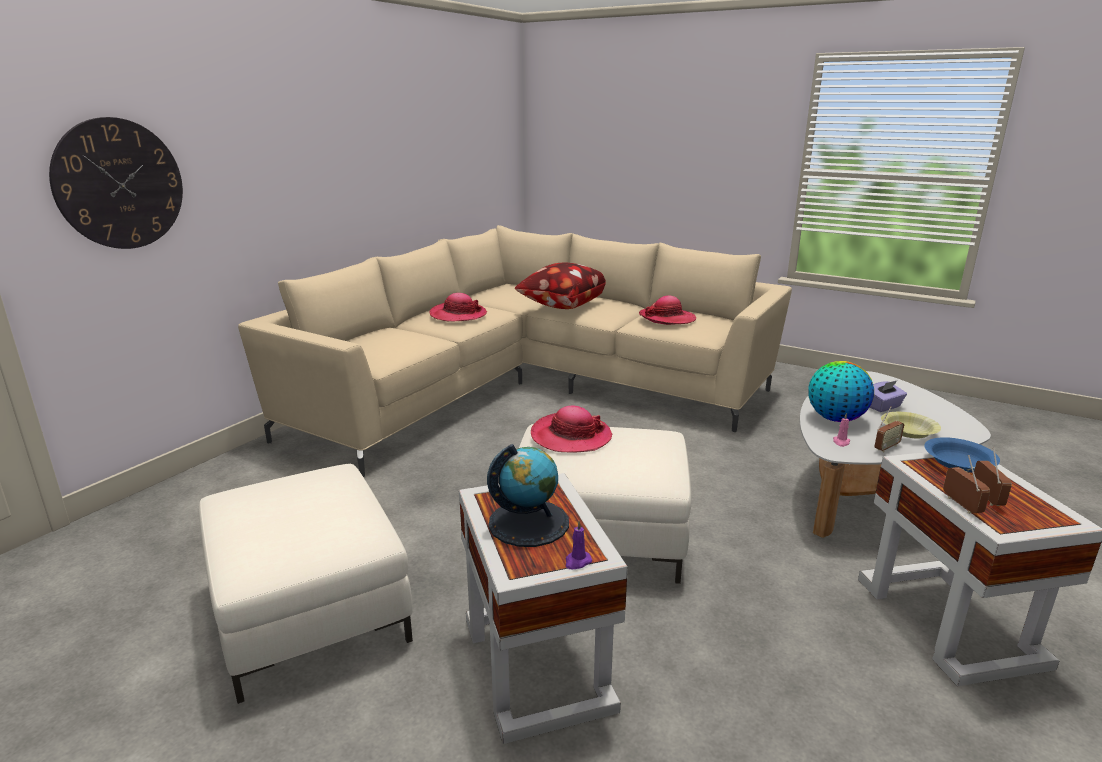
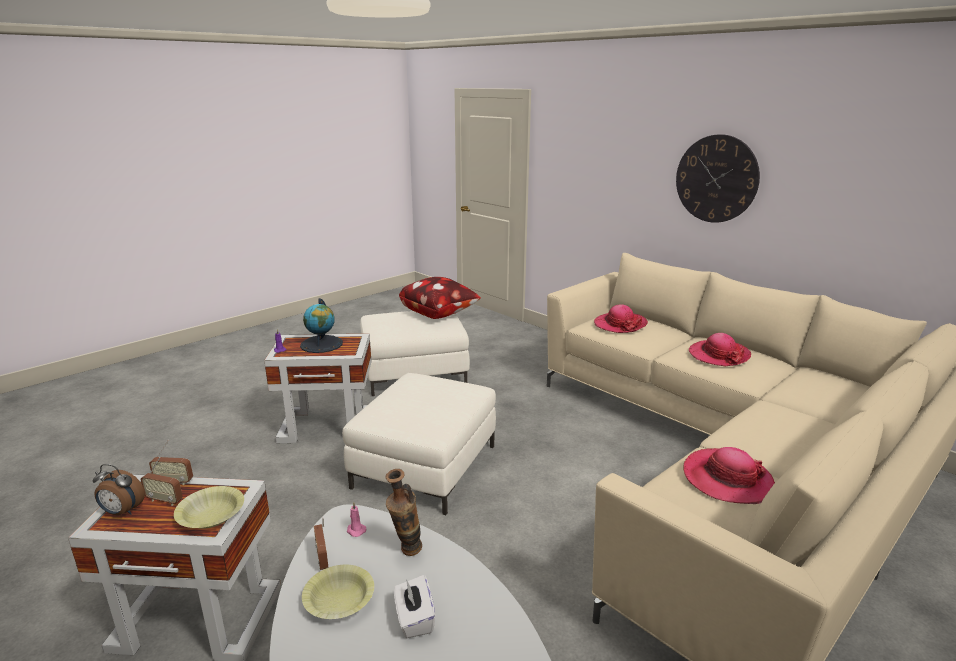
camera: 105 degrees right, 0 degrees up
(119, 184) = (581, 166): wall clock -> wall clock (716, 179)
(561, 306) = (780, 414): pillow -> pillow (439, 313)
(571, 436) = (451, 393): hat -> hat (620, 324)
(835, 419) = (406, 553): globe -> vase
(883, 406) = (414, 619): purple tissue box -> white tissue box
(958, 463) = (211, 516): blue bowl -> yellow bowl
(1036, 515) = (122, 512): none -> alarm clock

